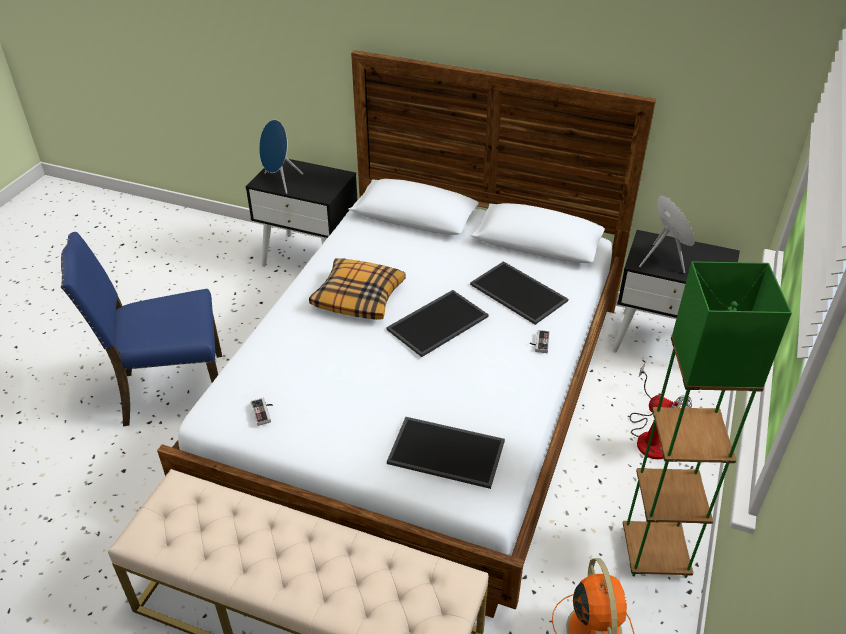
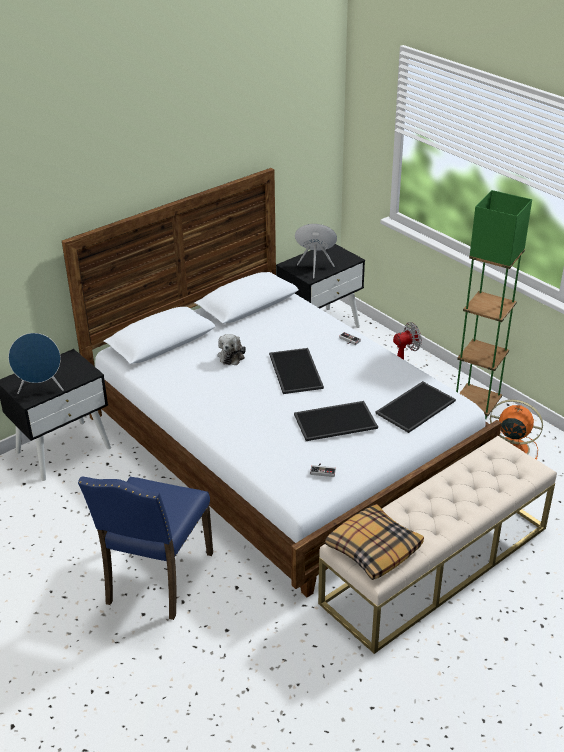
camera: 60 degrees left, 5 degrees down
(359, 297) = (235, 395): pillow -> pillow (373, 548)
(429, 268) = (232, 355): none -> plush toy
(520, 292) = (294, 329): tray -> tray (335, 420)

